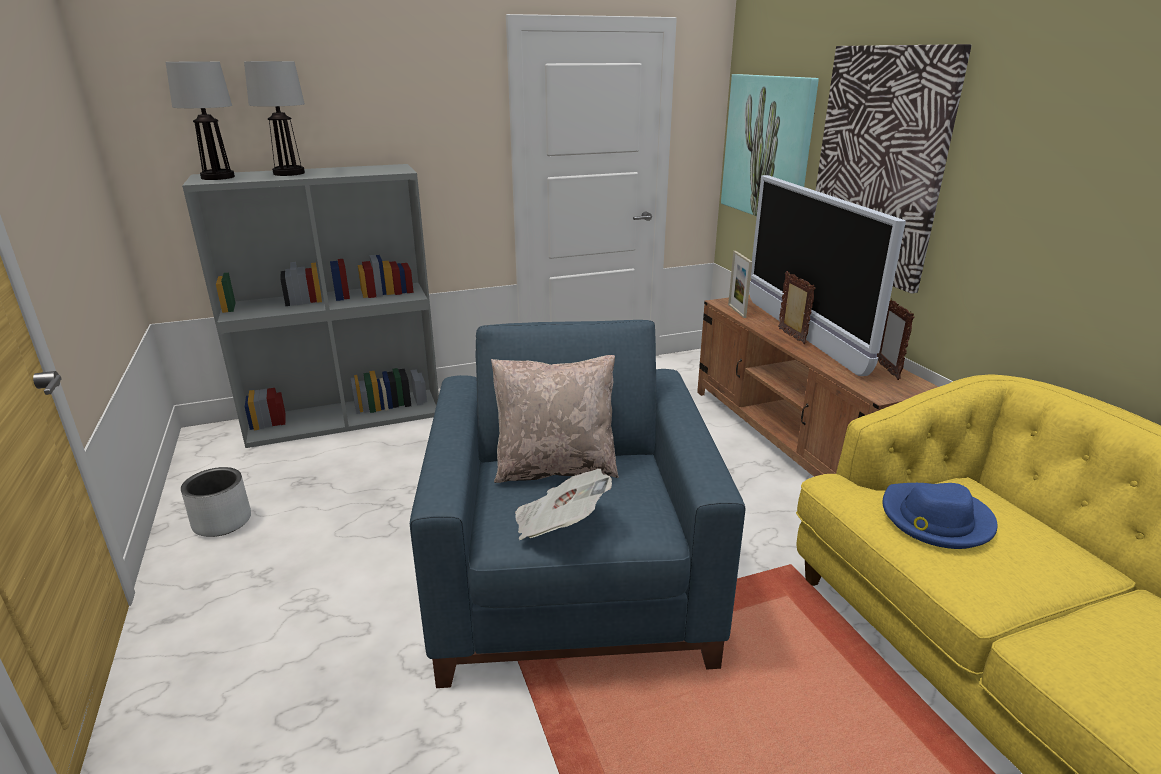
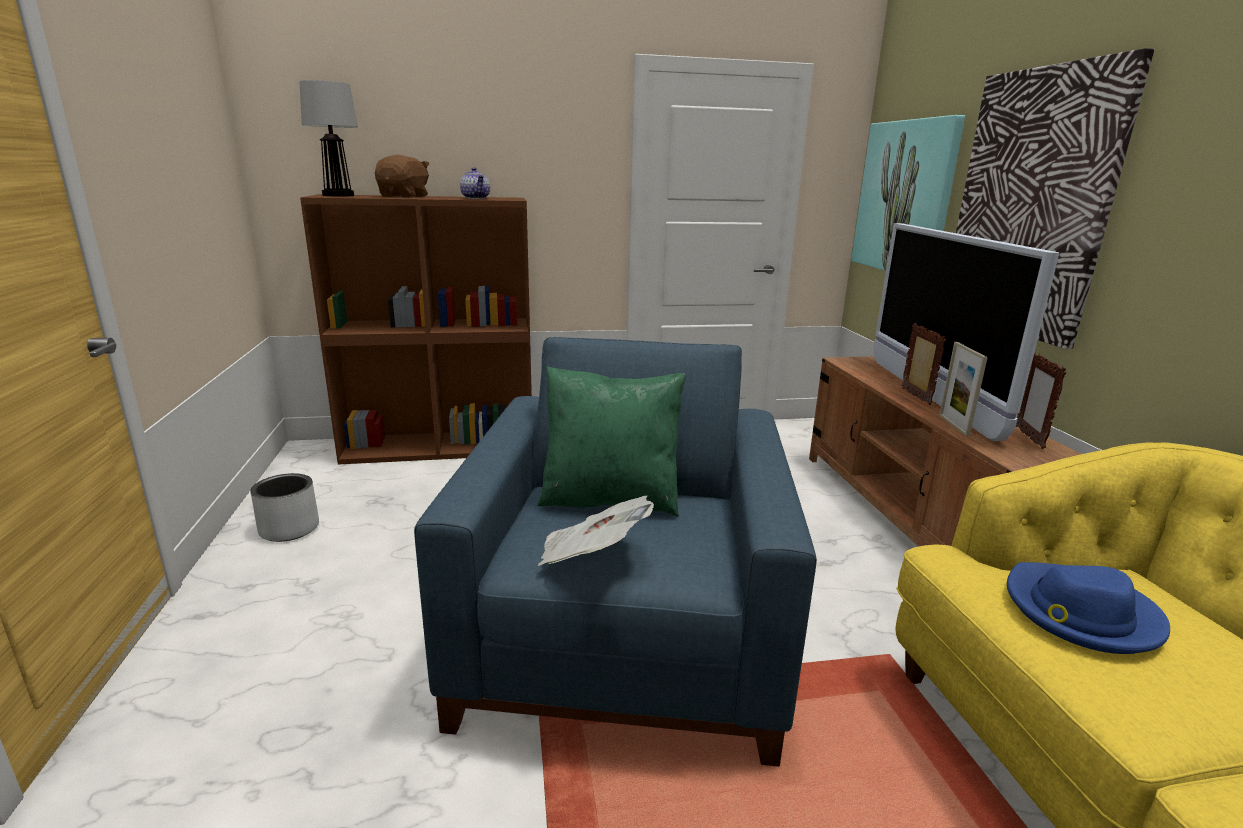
camera: 10 degrees right, 5 degrees down
(288, 173) = (405, 196): table lamp -> brown plush toy
(346, 417) = (441, 446): grey bookcase -> brown bookcase
(363, 171) = (476, 198): none -> teapot
(556, 468) = (610, 499): beige pillow -> green pillow
(736, 311) = (856, 369): picture frame -> picture frame (953, 425)

